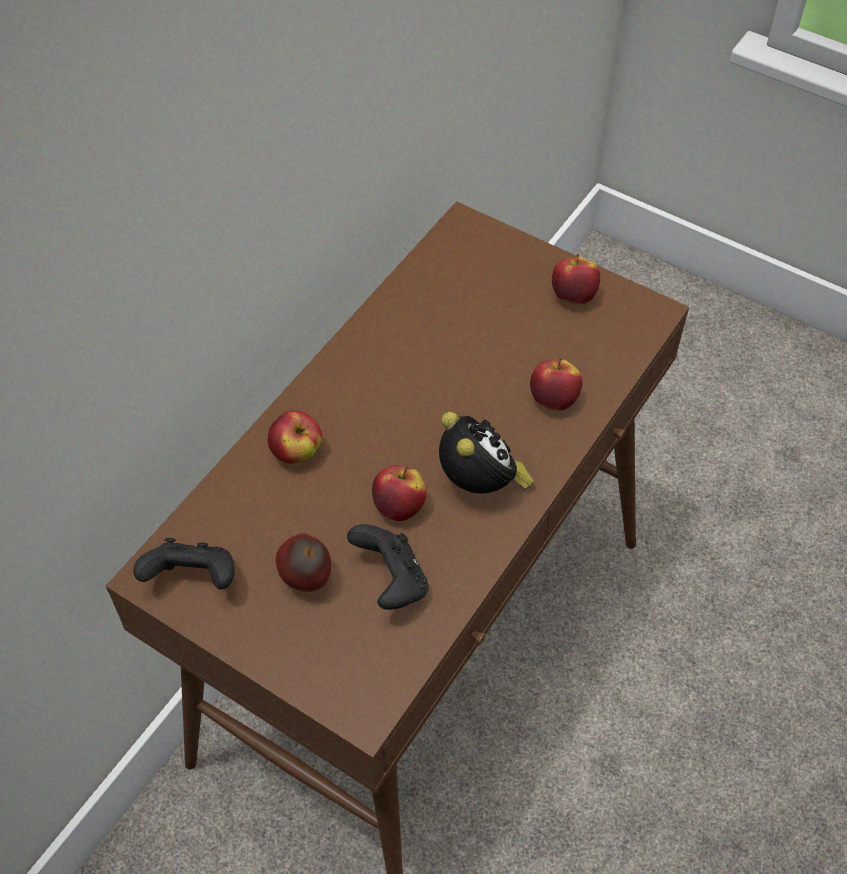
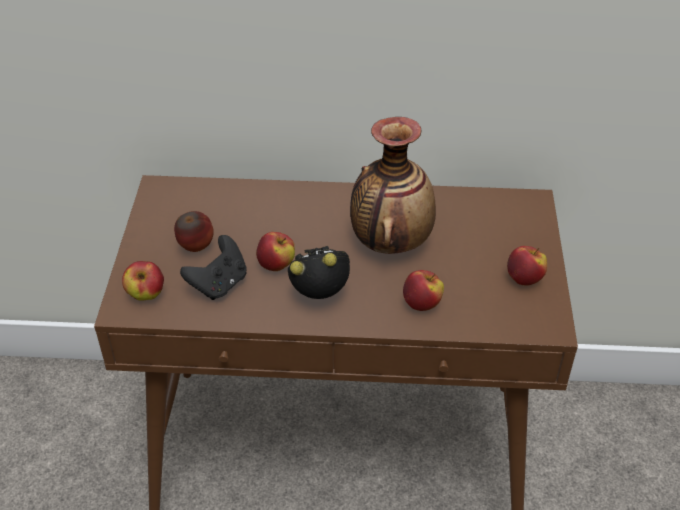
camera: 60 degrees right, 10 degrees down
(193, 579) = (167, 204): black game controller -> none
(296, 453) = (283, 206): apple -> apple (146, 294)
(437, 379) = (390, 241): none -> vase
(481, 485) = (321, 295): alarm clock -> alarm clock turned 135 degrees counterclockwise

